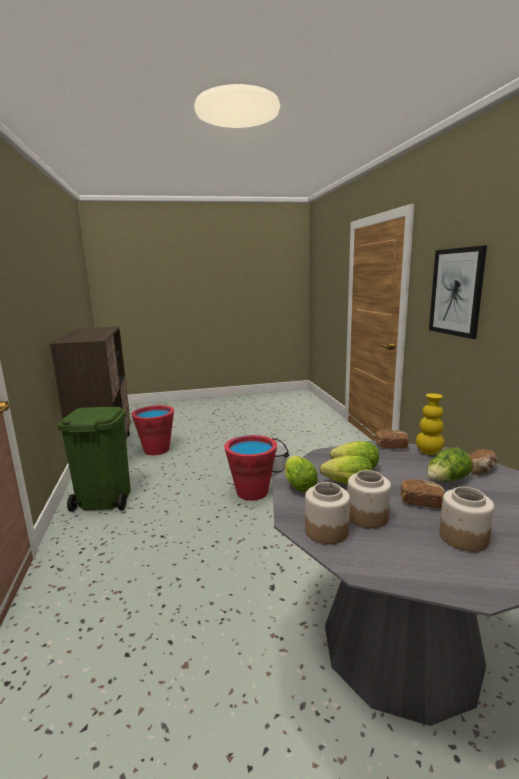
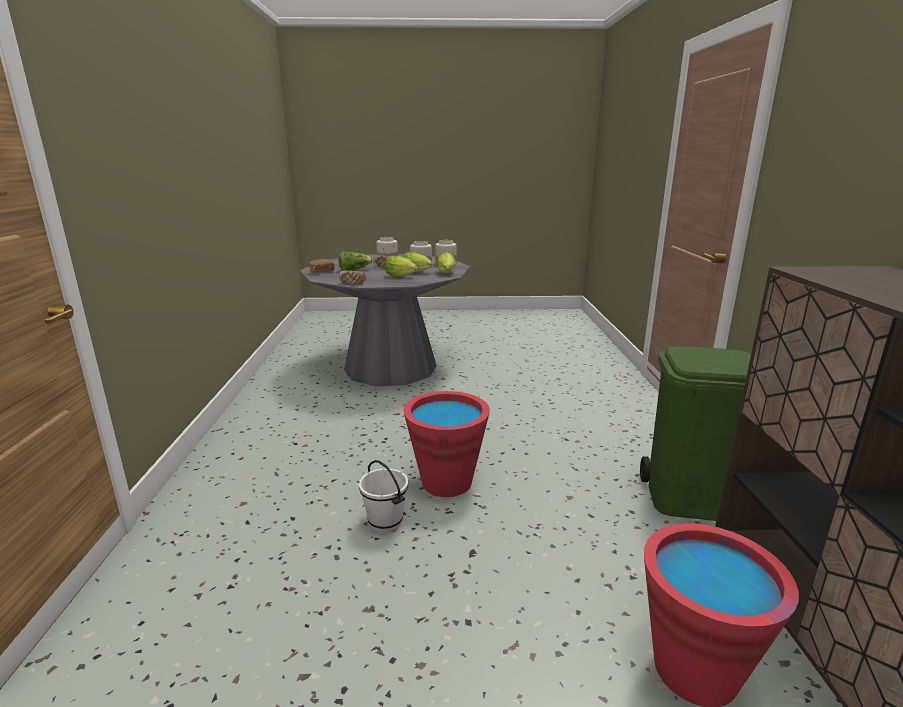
camera: 170 degrees left, 5 degrees up
(429, 452) = (332, 279): yellow vase -> none
(456, 292) = (137, 159): picture -> none

